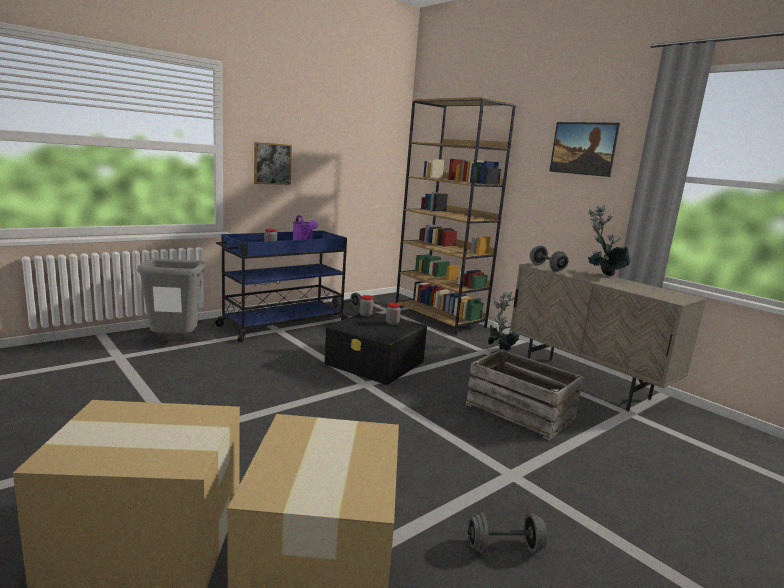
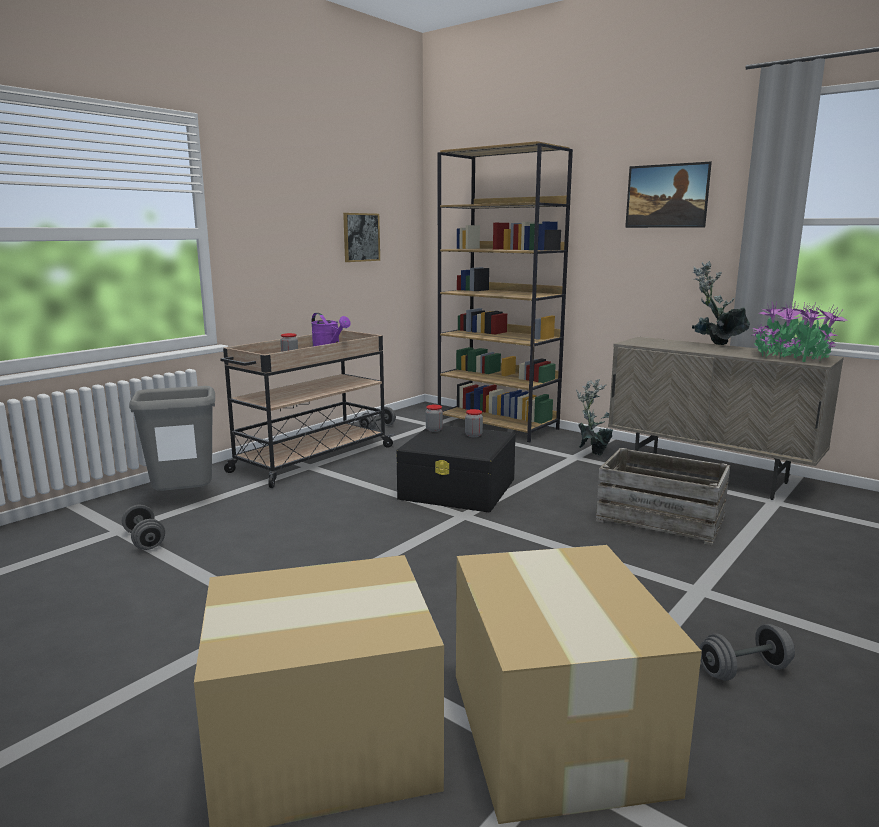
camera: 10 degrees left, 0 degrees up
(272, 163) = (269, 247): picture -> picture (361, 237)
(282, 325) = (311, 459): blue cart -> beige cart
(547, 268) = (647, 344): grey dumbbell -> grey dumbbell (144, 540)
(658, 293) = (792, 357): none -> potted plant

